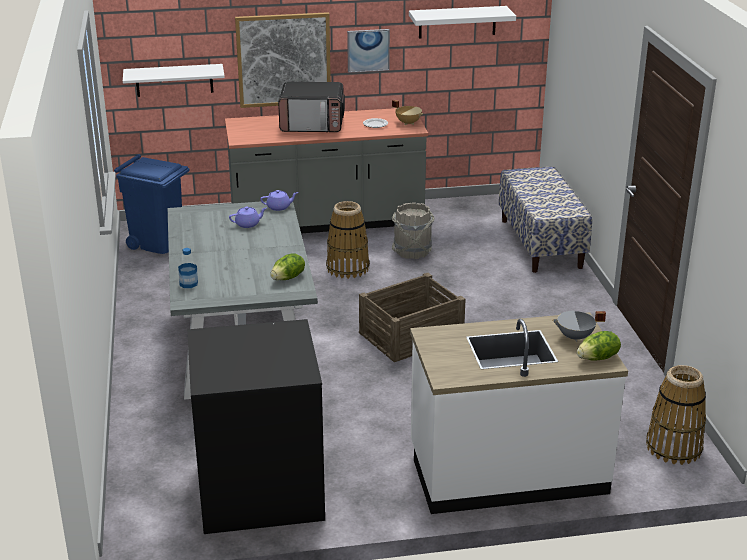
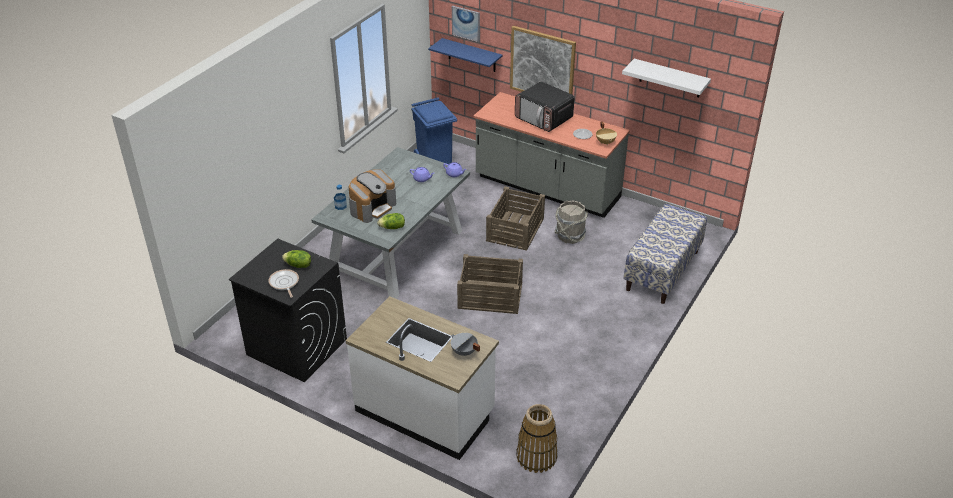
camera: 40 degrees right, 10 degrees up
(174, 80) = (471, 55): white shelf -> blue shelf
(232, 270) = (372, 207): none -> coffee machine
(275, 366) = (284, 283): none -> frying pan
(348, 268) = (515, 229): basket -> crate
(368, 50) = (601, 77): picture -> picture (466, 23)
(598, 358) = (455, 372): lettuce -> lettuce (298, 265)

